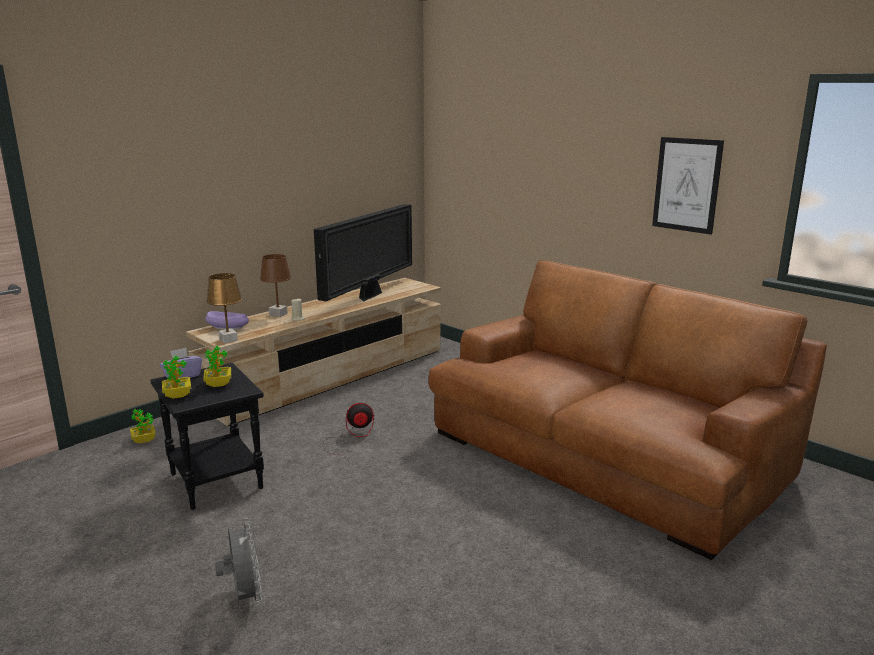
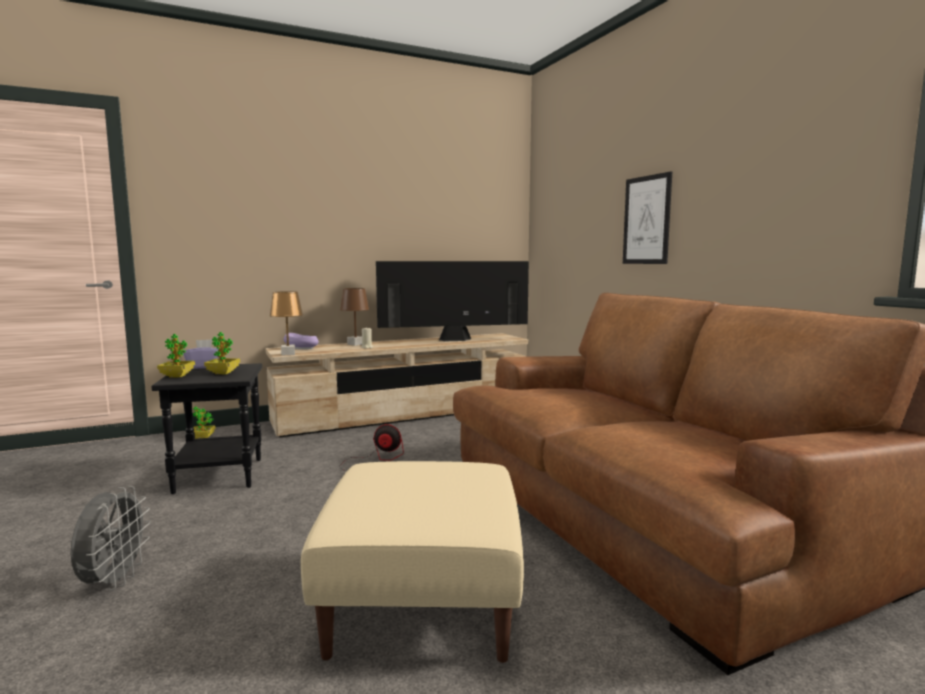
camera: 20 degrees right, 10 degrees down
(370, 295) = (453, 340): television -> television turned 150 degrees counterclockwise
(502, 557) = (423, 601): none -> beige ottoman
(686, 185) = (772, 193): picture -> picture (646, 220)

